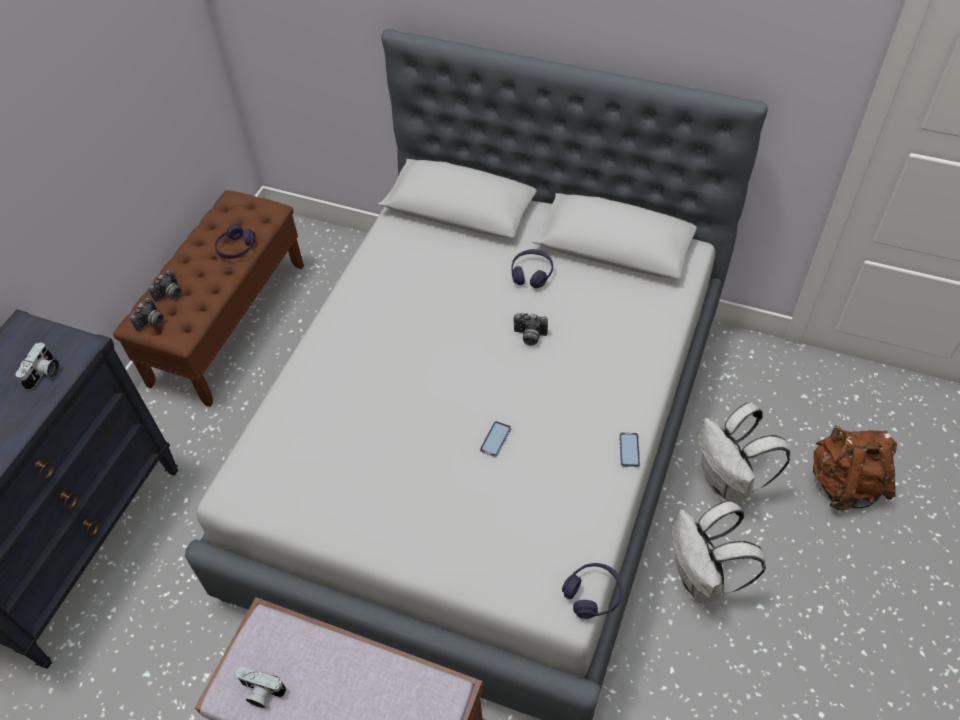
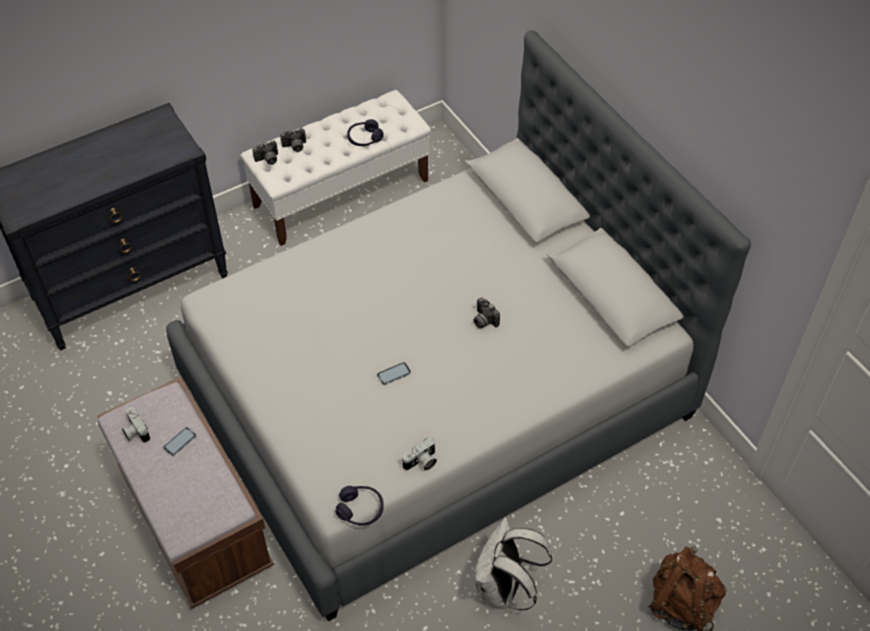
camera: 35 degrees right, 0 degrees up
(44, 374) = (151, 155): camera -> camera (421, 462)
(229, 323) = (341, 193): brown bench -> white bench
(531, 274) = (529, 277): purple headphones -> none
(629, 450) = (474, 440): phone -> phone (180, 442)
(728, 483) = (591, 539): white backpack -> none

